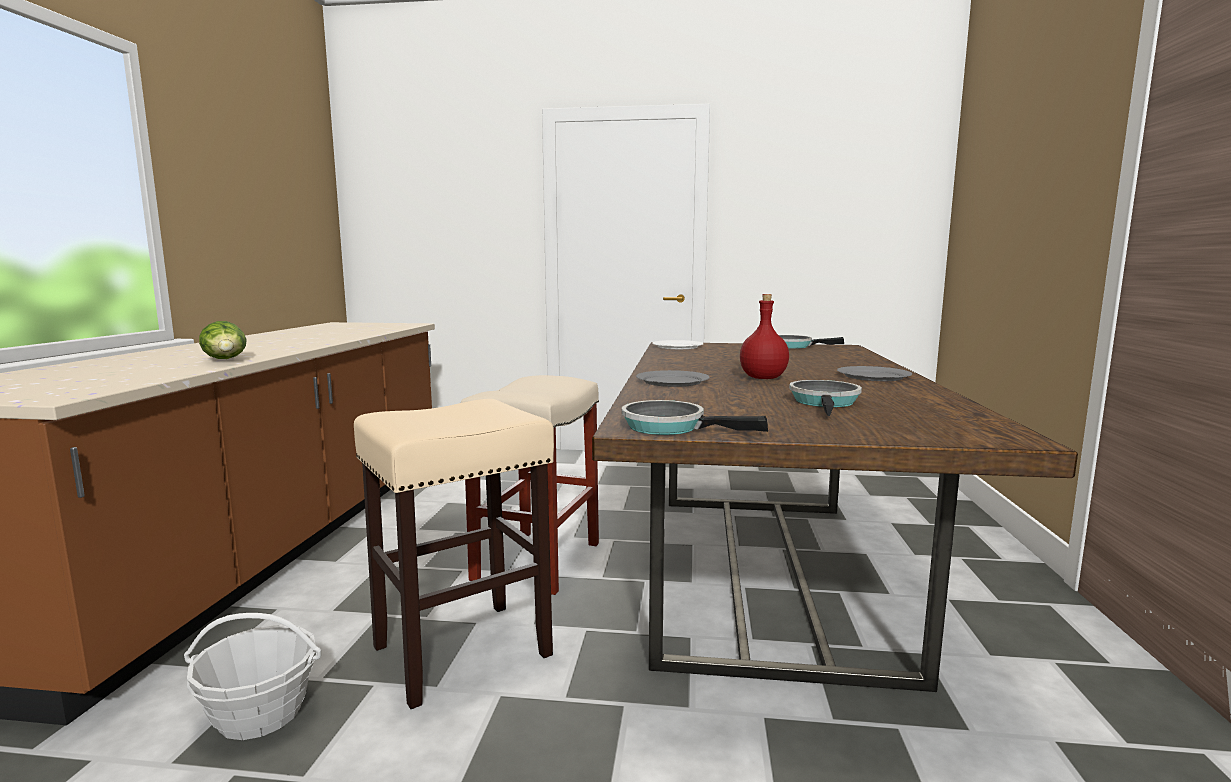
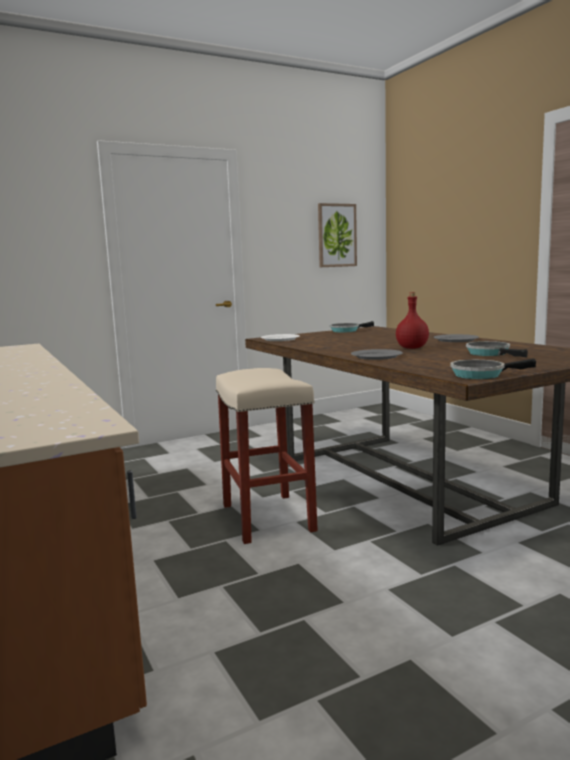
camera: 35 degrees left, 0 degrees up
(226, 360) = (48, 387): lettuce -> none
(260, 714) = (262, 668): basket -> none
(464, 650) = (321, 579): beige stool -> none
(857, 212) = (336, 235): none -> picture

